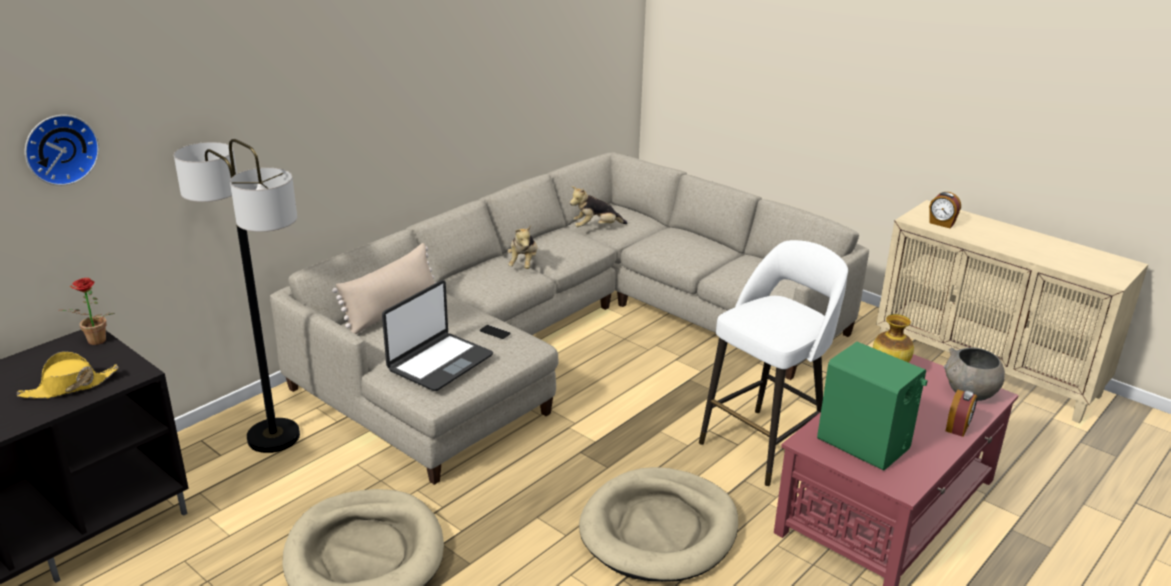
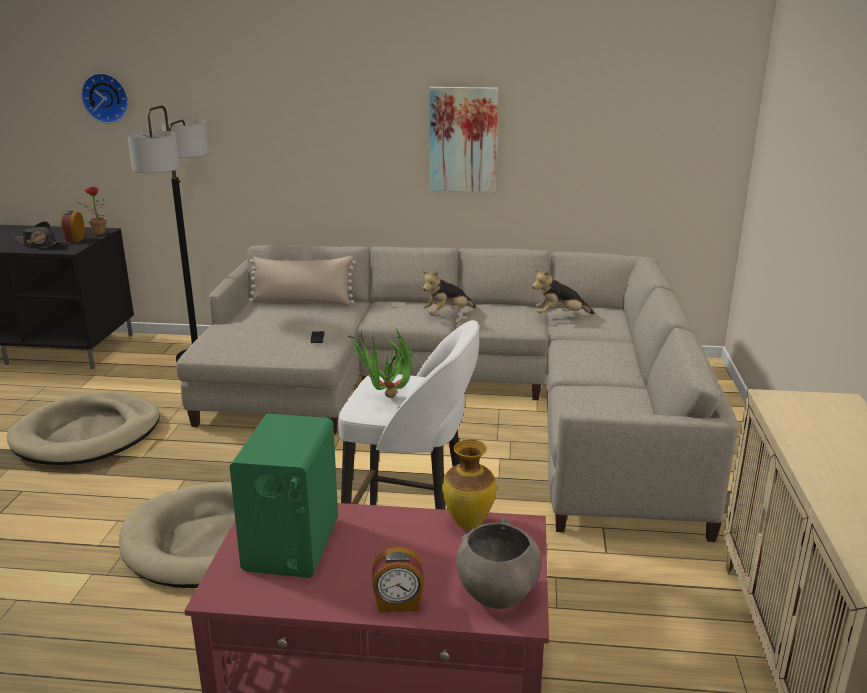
camera: 55 degrees right, 5 degrees down
(69, 387) = (39, 244): yellow hat -> black hat
(439, 362) = (245, 335): laptop -> none
(459, 88) = (463, 139): none -> picture
(596, 228) = (560, 316): plush toy -> plush toy turned 45 degrees counterclockwise
(786, 325) = (385, 400): none -> potted plant
(941, 223) = (801, 416): alarm clock -> alarm clock (75, 239)

